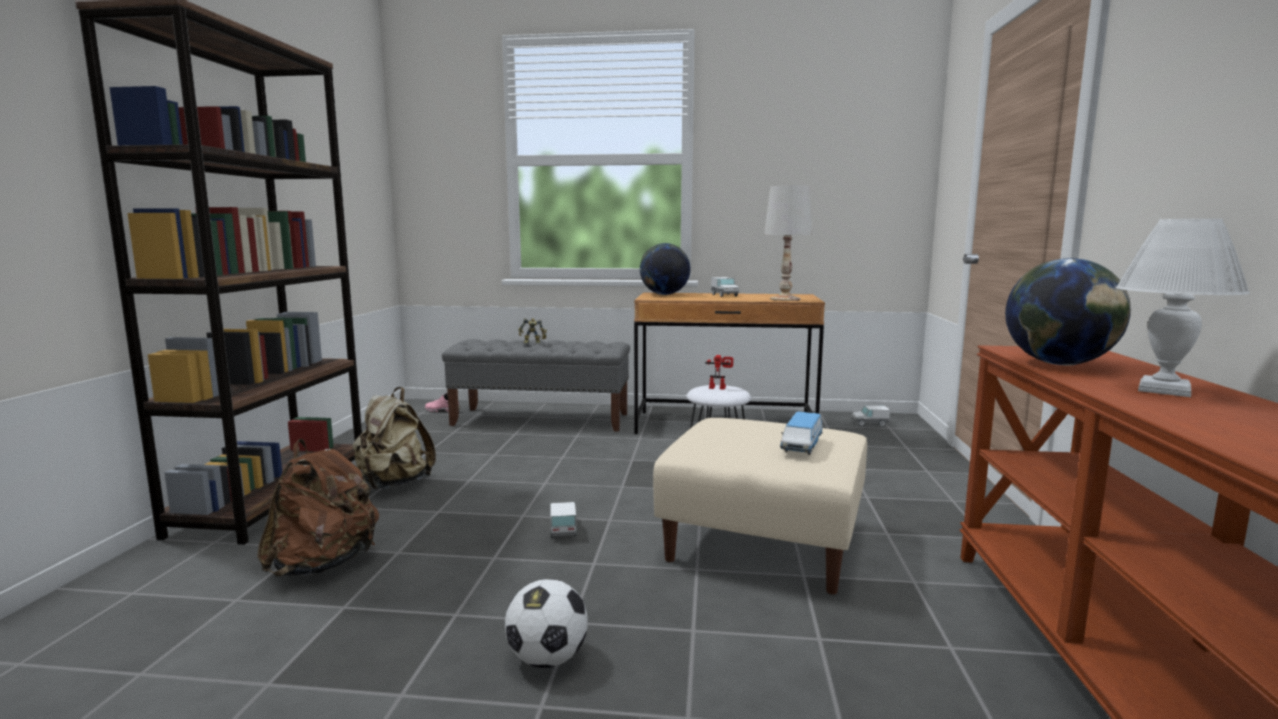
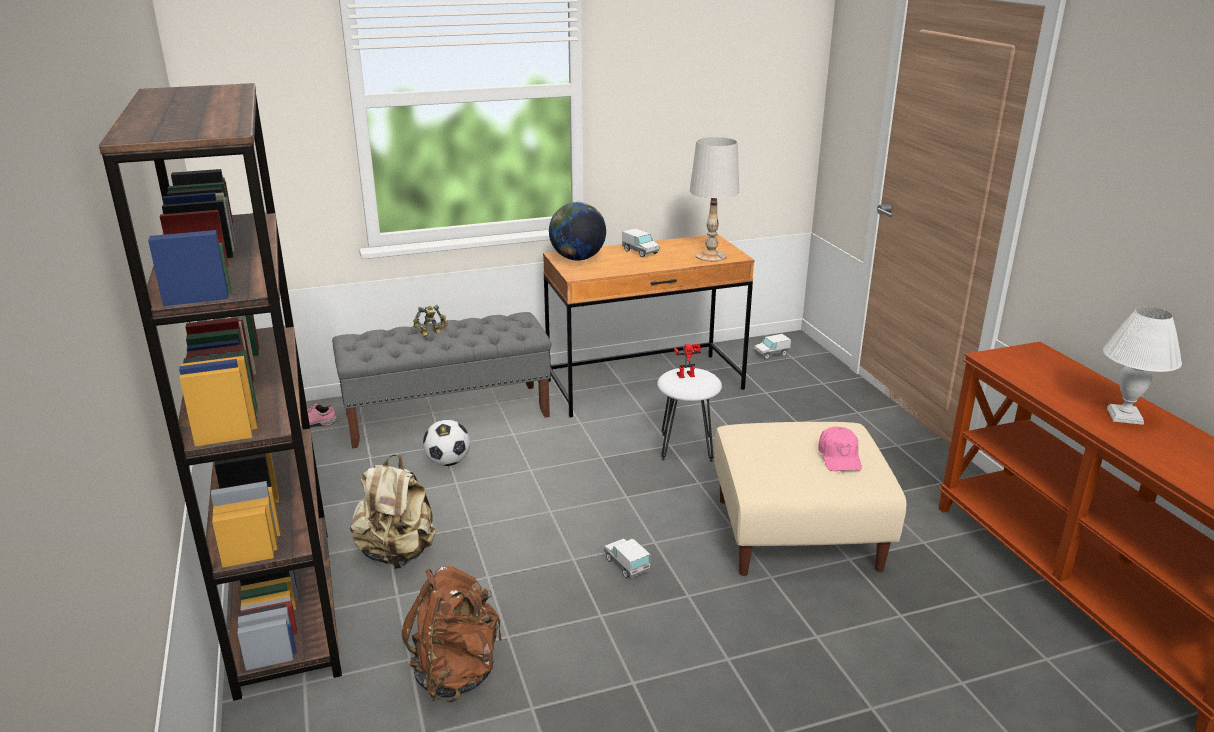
camera: 25 degrees left, 15 degrees up
(547, 659) = (743, 697): football -> football (448, 462)
(801, 447) = (839, 457): toy car -> pink cap
(1059, 364) = (1042, 384): globe -> none

